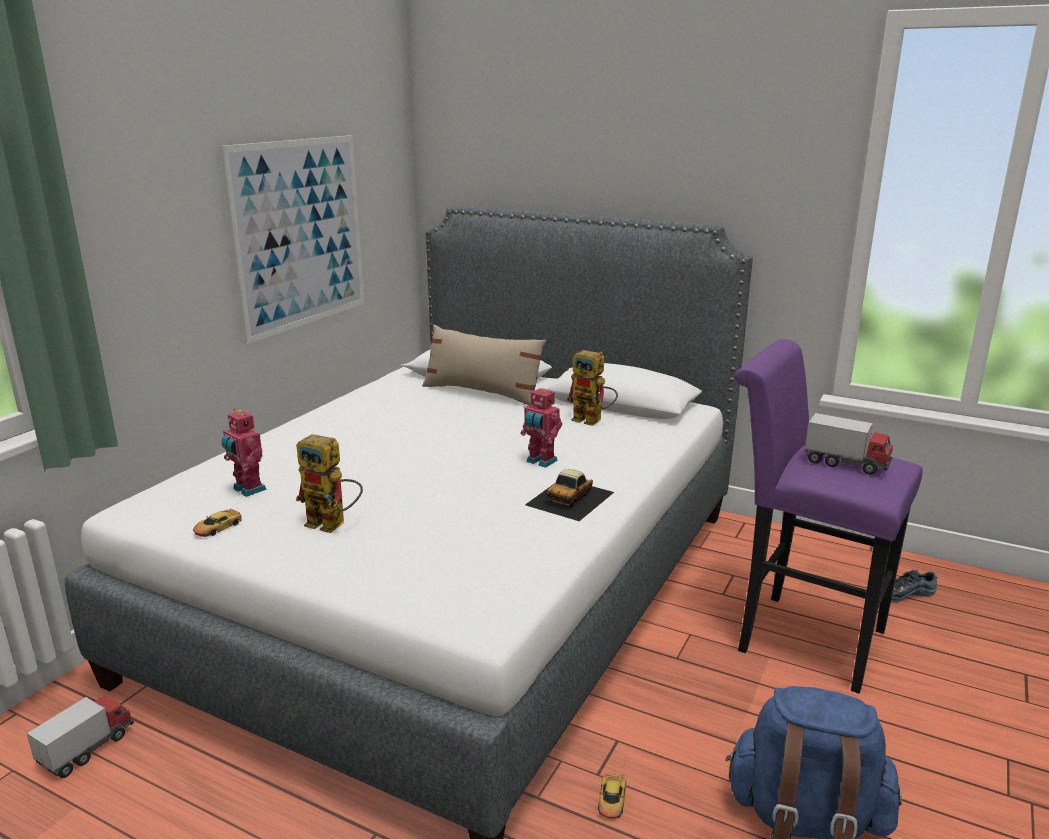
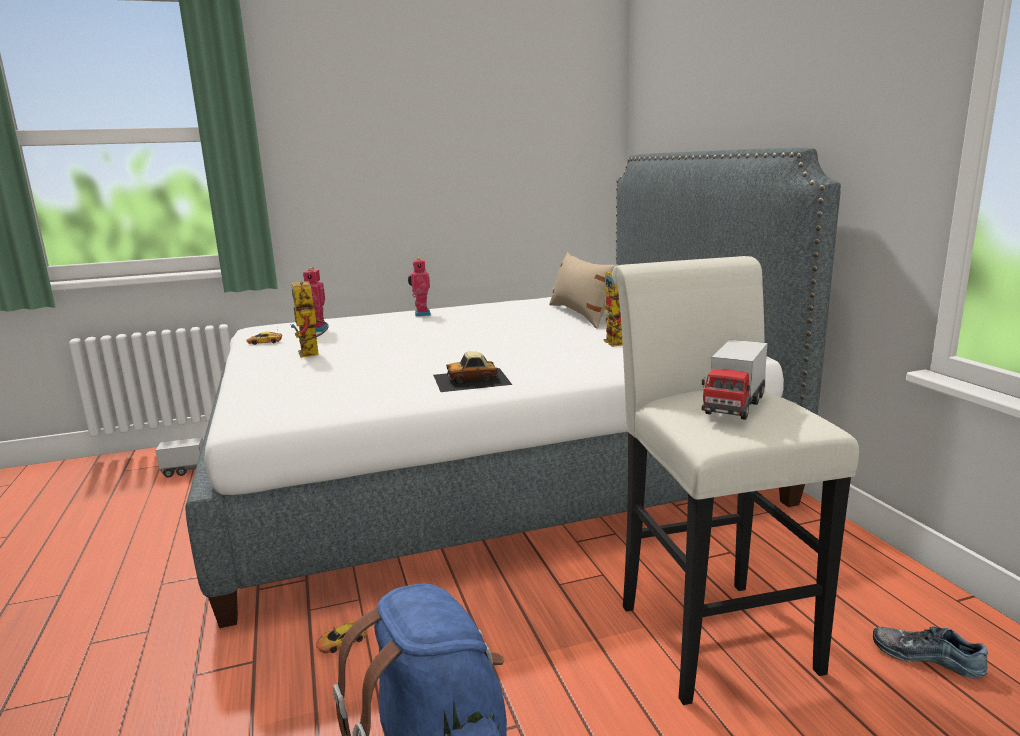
camera: 45 degrees right, 5 degrees down
(300, 234) = (480, 169): picture -> none
(540, 462) = (511, 356): toy robot -> toy robot (421, 314)
(800, 637) = (708, 628): purple stool -> white stool
(846, 464) = (733, 406): toy truck -> toy truck turned 45 degrees clockwise

